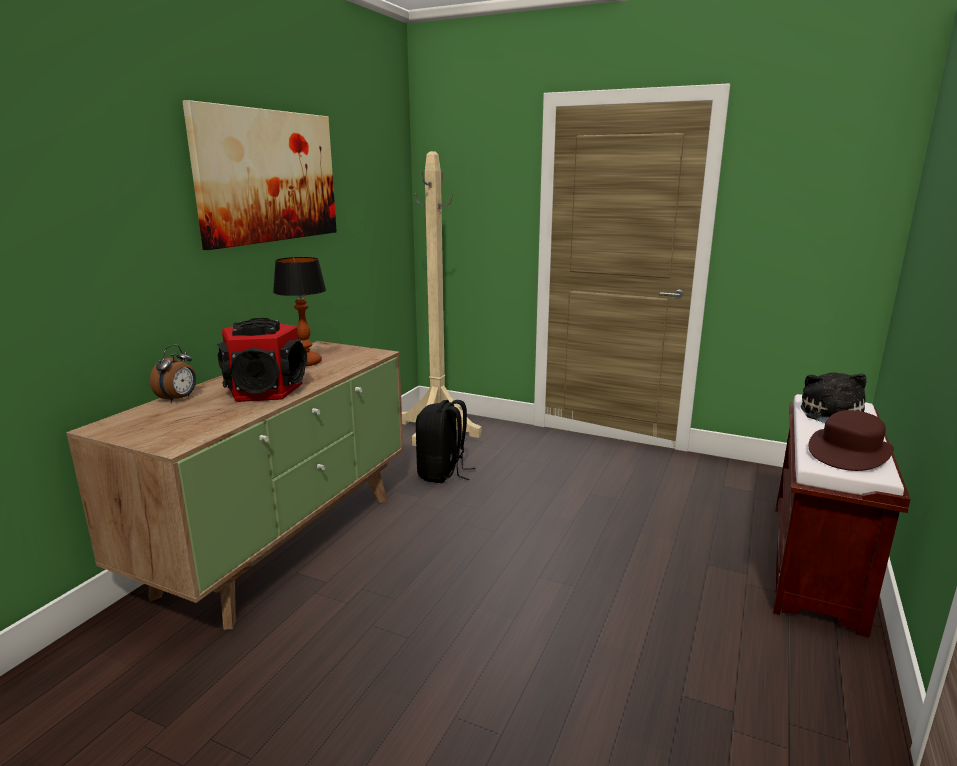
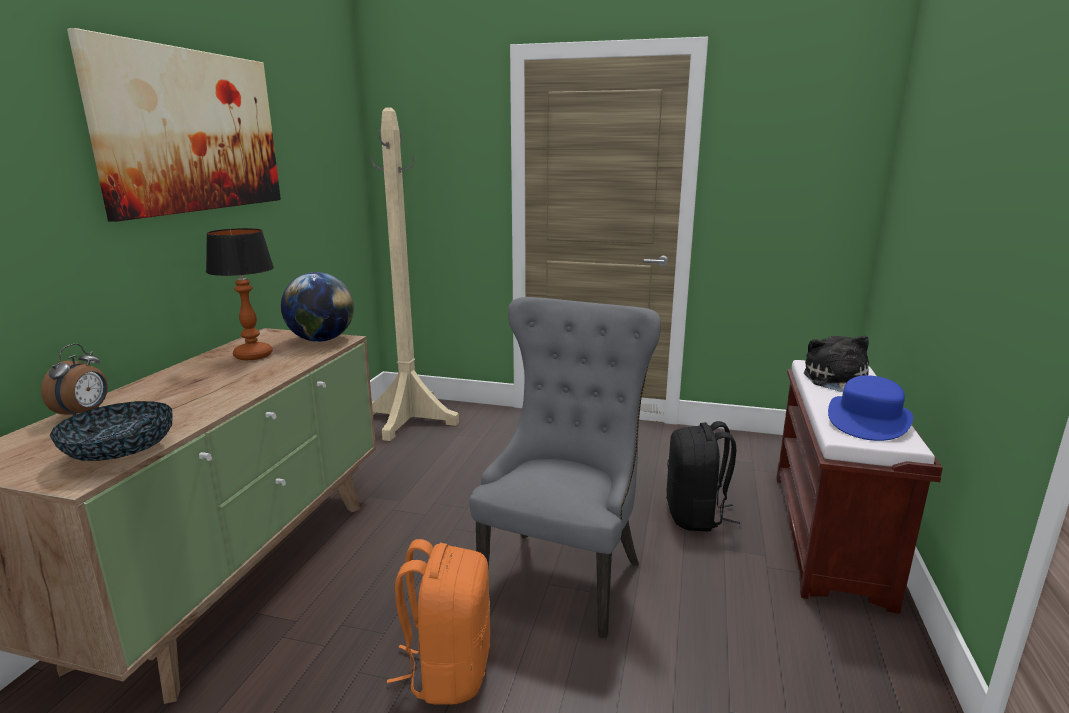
camera: 10 degrees left, 0 degrees up
(204, 430) = (121, 454): none -> bowl
(265, 390) = (203, 394): speaker -> none
(362, 353) = (321, 340): none -> globe
(442, 473) = (421, 470): black backpack -> black backpack (695, 515)
(444, 632) = (448, 669): none -> orange backpack
(552, 572) = (562, 577): none -> grey chair
(849, 452) = (868, 419): brown hat -> blue hat

